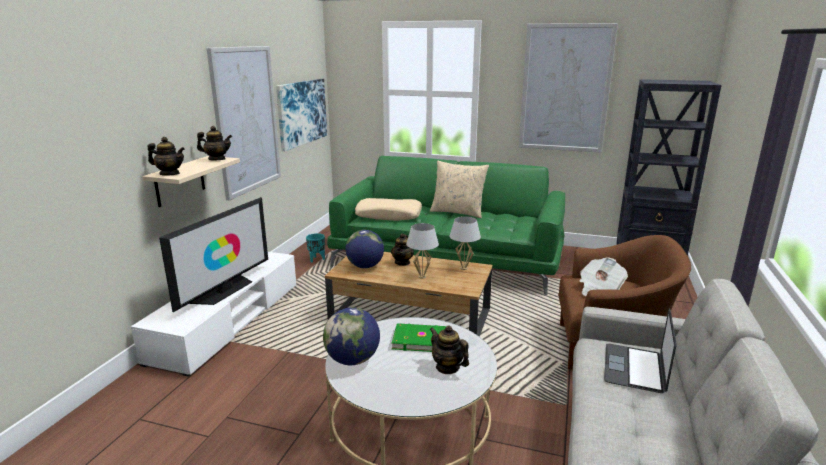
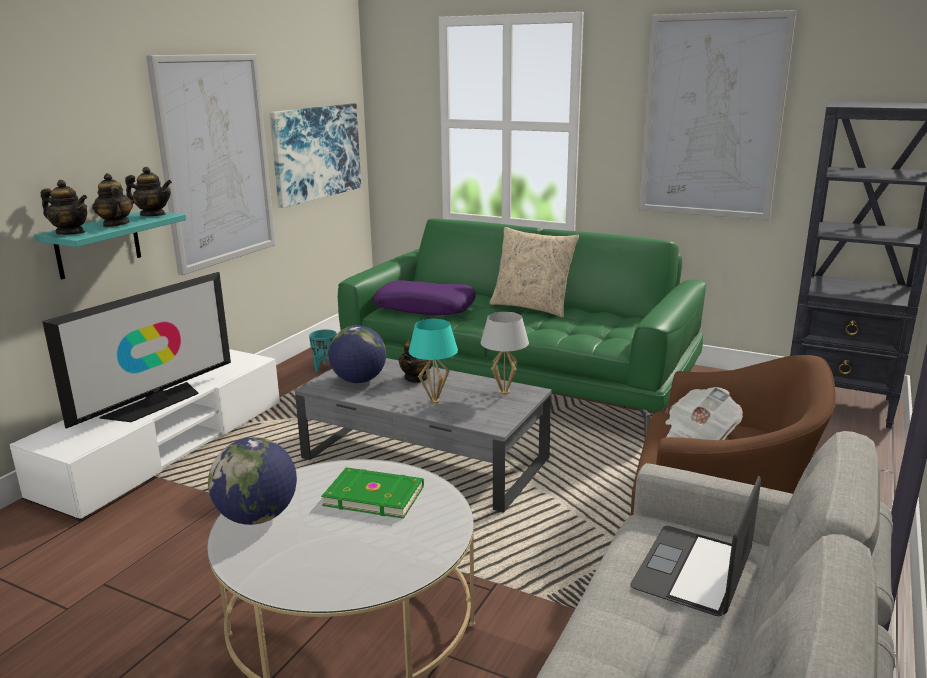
camera: 10 degrees right, 0 degrees up
(180, 181) = (98, 244): beige shelf -> turquoise shelf
(389, 216) = (425, 308): beige pillow -> purple pillow
(411, 315) = (426, 459): brown coffee table -> grey coffee table
(422, 276) = (434, 401): white table lamp -> turquoise table lamp
(447, 367) = (390, 541): teapot -> teapot (115, 224)

